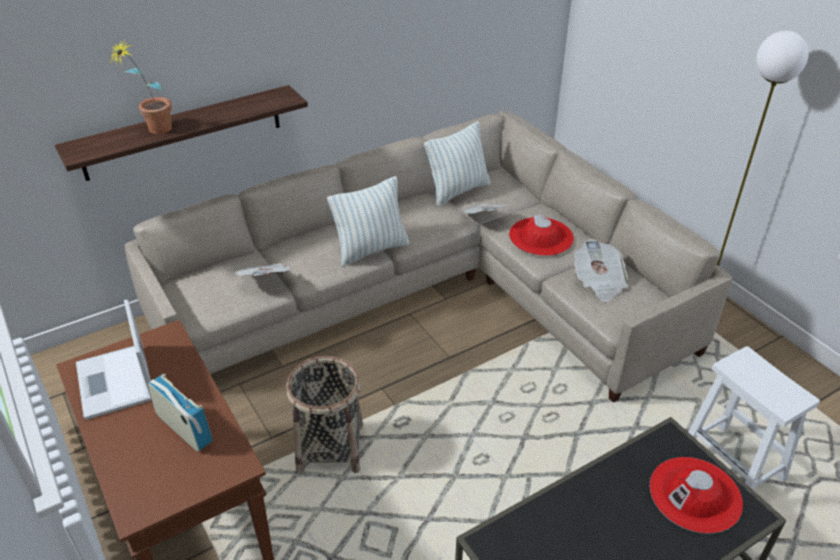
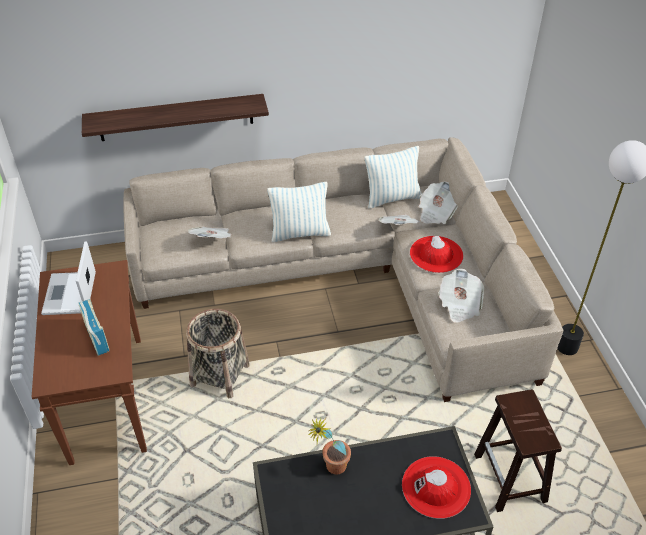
camera: 20 degrees right, 5 degrees up
(154, 131) = (150, 116): potted plant -> potted plant (330, 468)
(514, 195) = (436, 212): none -> newspaper
(733, 466) = (510, 479): white stool -> brown stool

